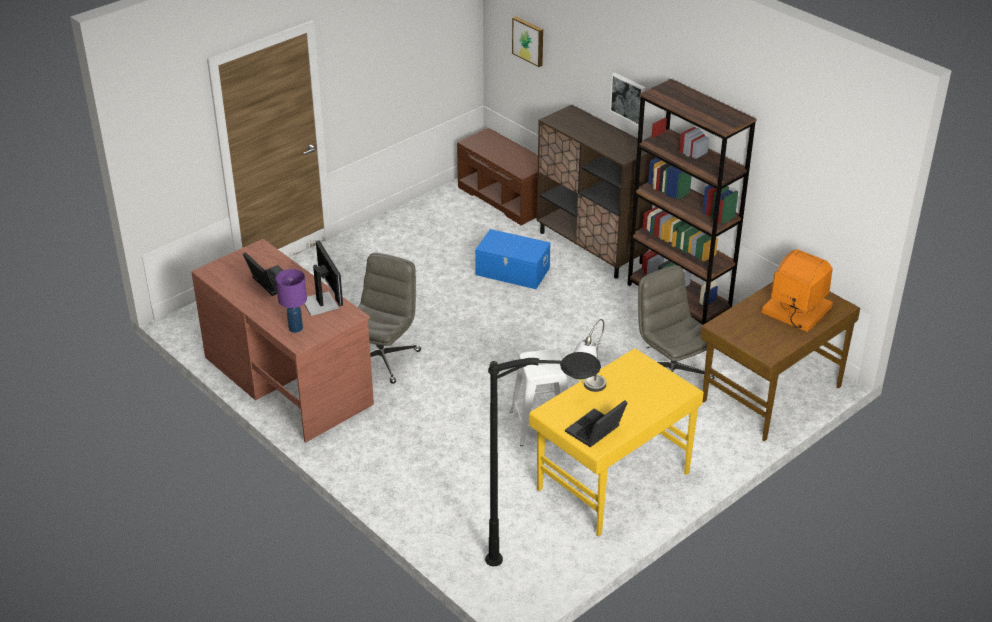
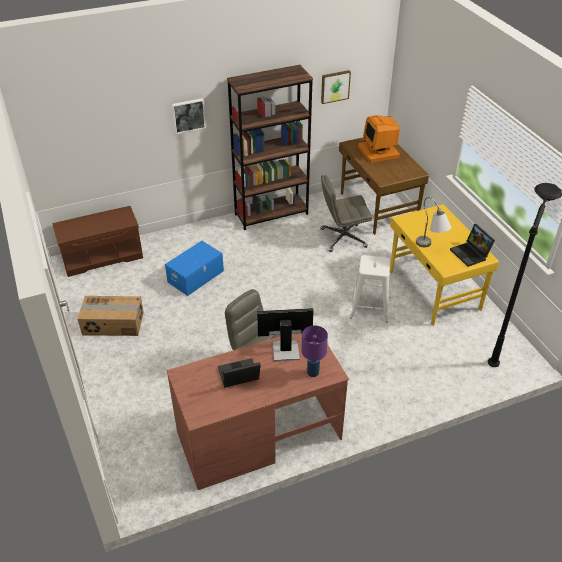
camera: 70 degrees left, 5 degrees up
(402, 239) = (113, 324): none -> cardboard box
(529, 40) = (77, 130): picture -> picture (335, 86)
(591, 247) = (193, 233): brown cabinet -> none
(795, 310) = (379, 151): monitor -> monitor turned 75 degrees counterclockwise

